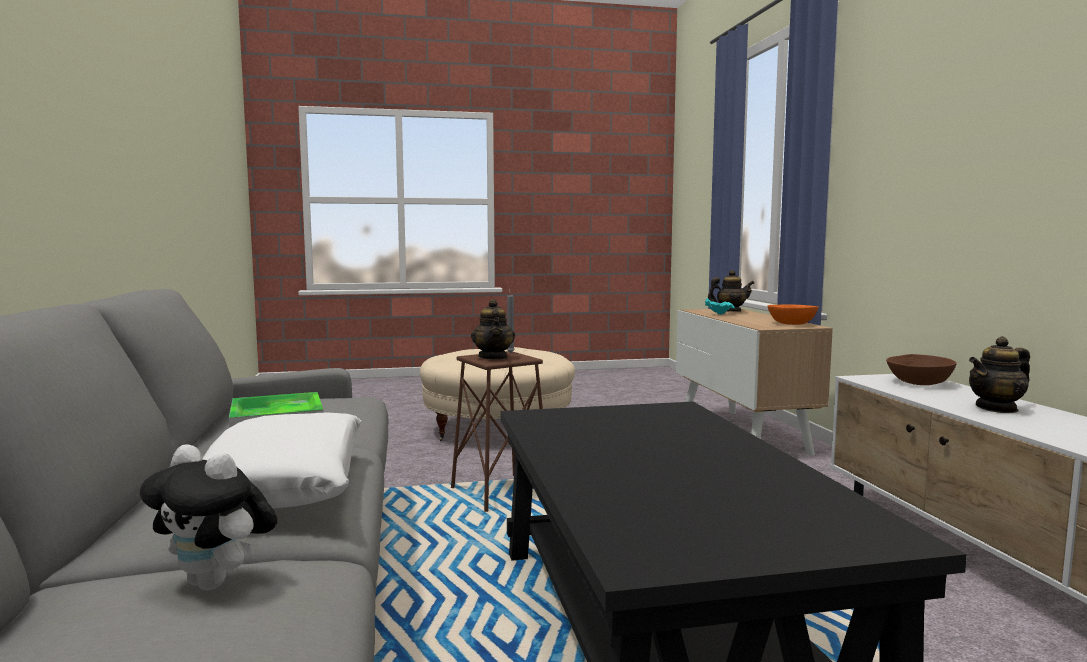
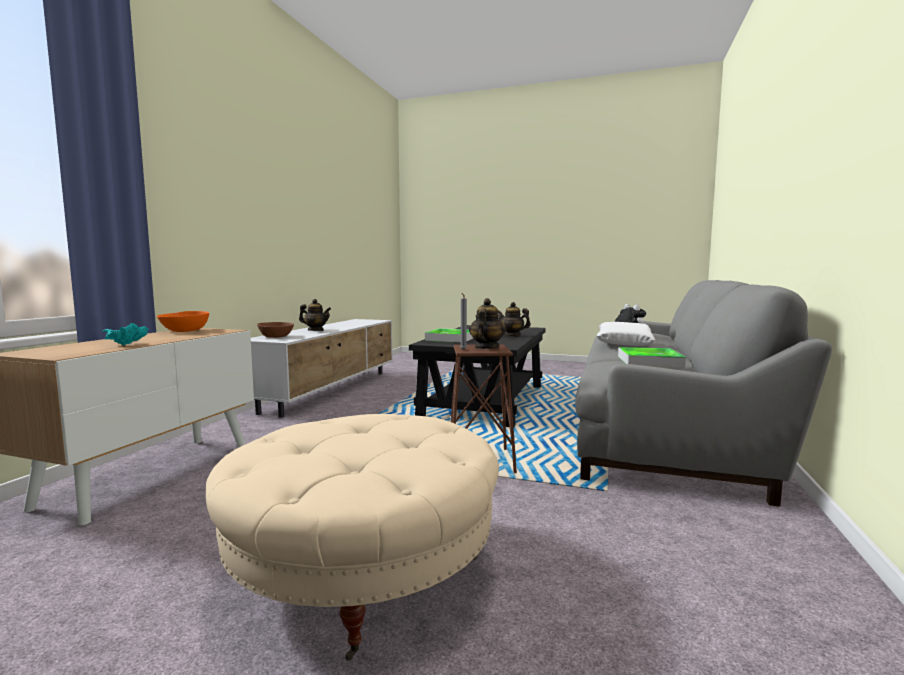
camera: 150 degrees left, 0 degrees up
(684, 427) = (450, 339): none -> tray
(730, 311) = (67, 348): teapot -> teapot (512, 335)

